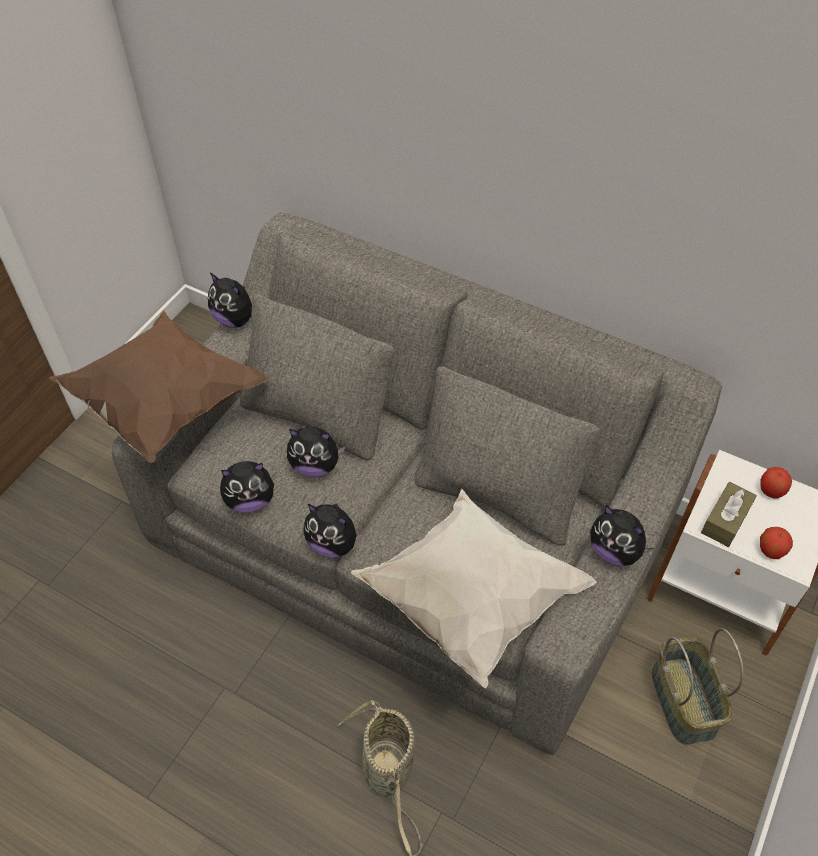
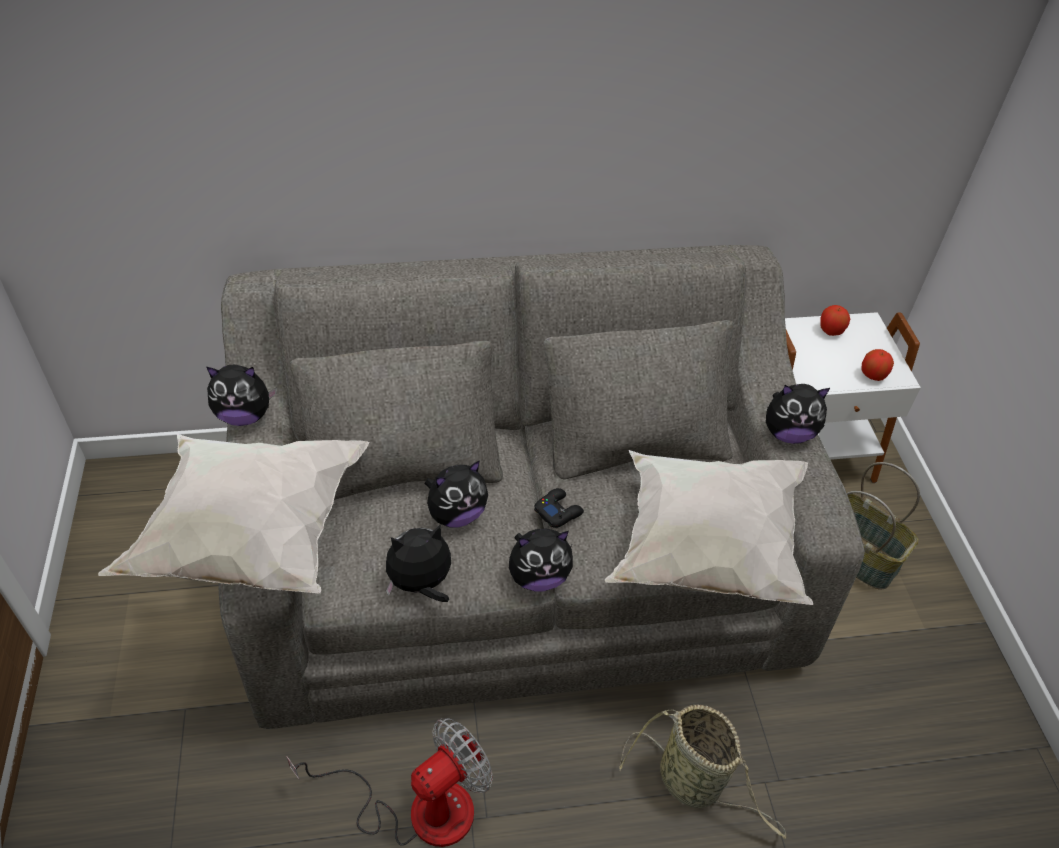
camera: 40 degrees left, 5 degrees down
(164, 405) = (250, 538): brown pillow -> white pillow
(199, 657) = (418, 808): none -> fan
(250, 500) = (421, 584): plush toy -> plush toy turned 150 degrees counterclockwise
(387, 505) = (558, 511): none -> black game controller
(725, 520) = (822, 370): brown tissue box -> none

